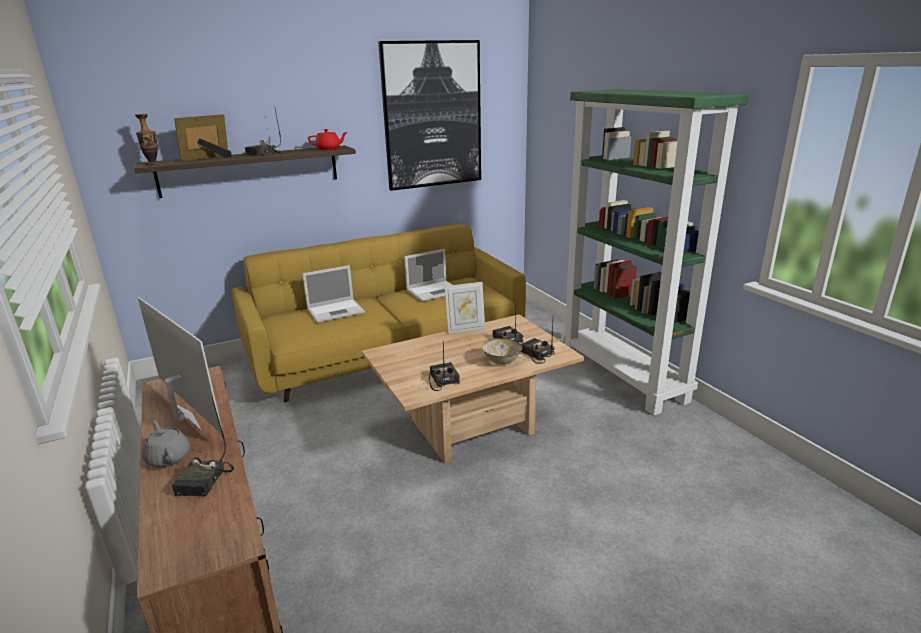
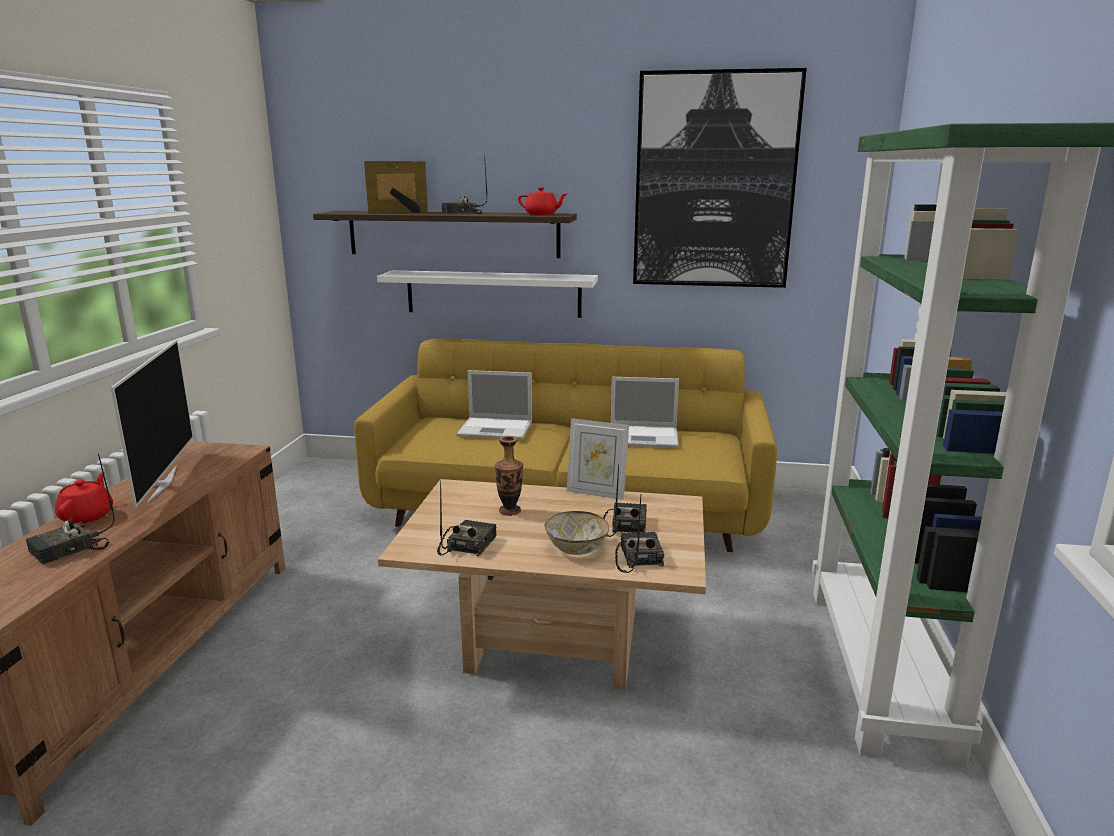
camera: 35 degrees right, 5 degrees down
(153, 164) = (338, 212): vase -> vase (510, 511)
(168, 457) = (88, 516): grey teapot -> red teapot
(289, 212) = (493, 293): none -> white shelf

